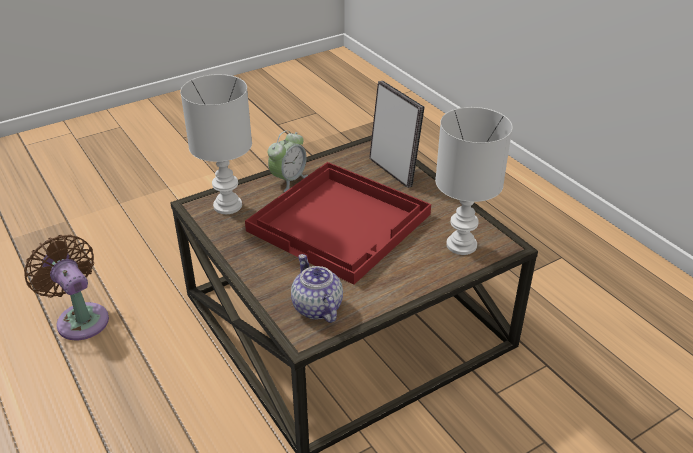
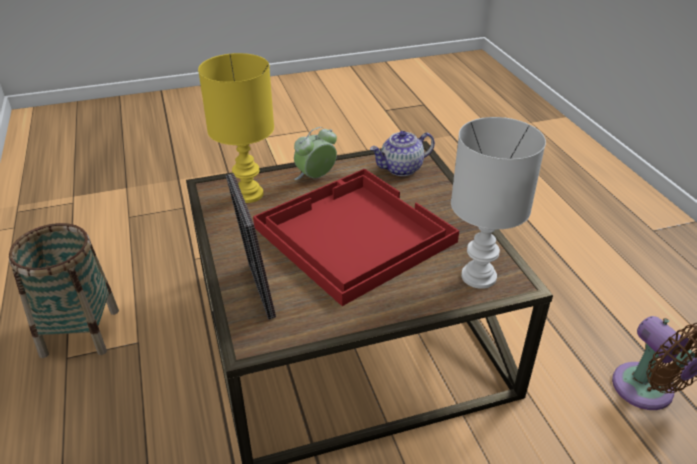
camera: 165 degrees left, 0 degrees up
(288, 180) = (397, 302): alarm clock -> alarm clock (316, 177)
(316, 307) = (401, 169): teapot -> teapot turned 75 degrees clockwise
(462, 245) = (247, 194): white table lamp -> yellow table lamp
(574, 275) = (80, 332): none -> basket

